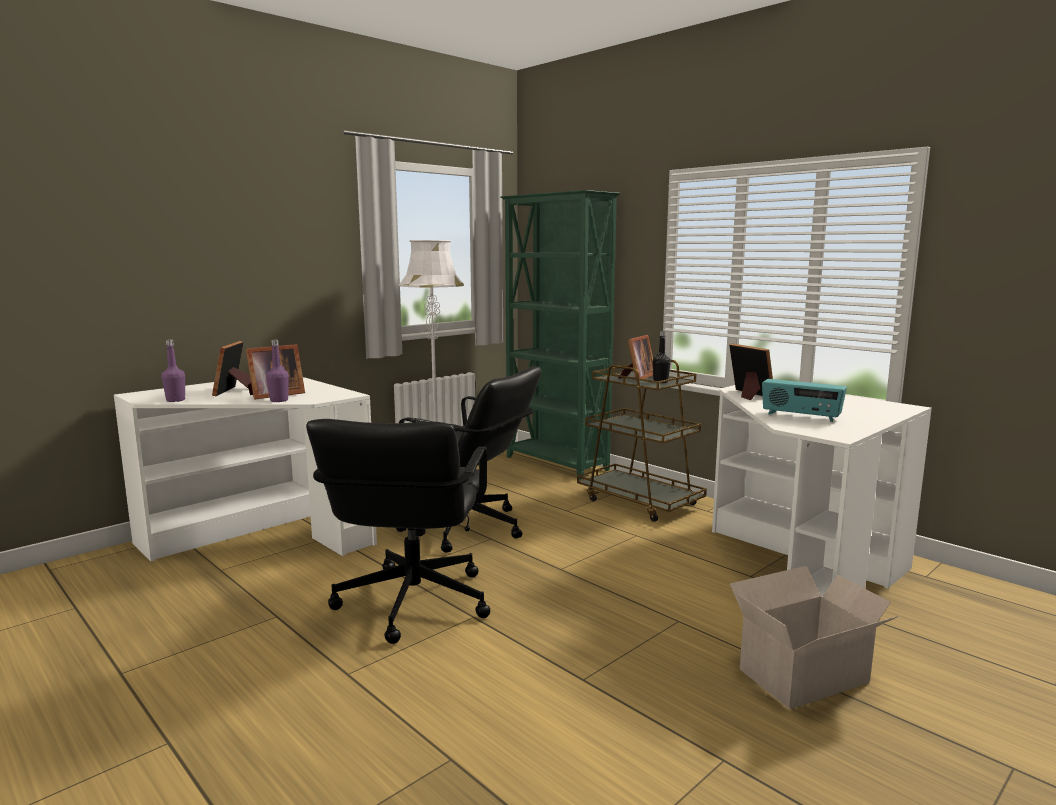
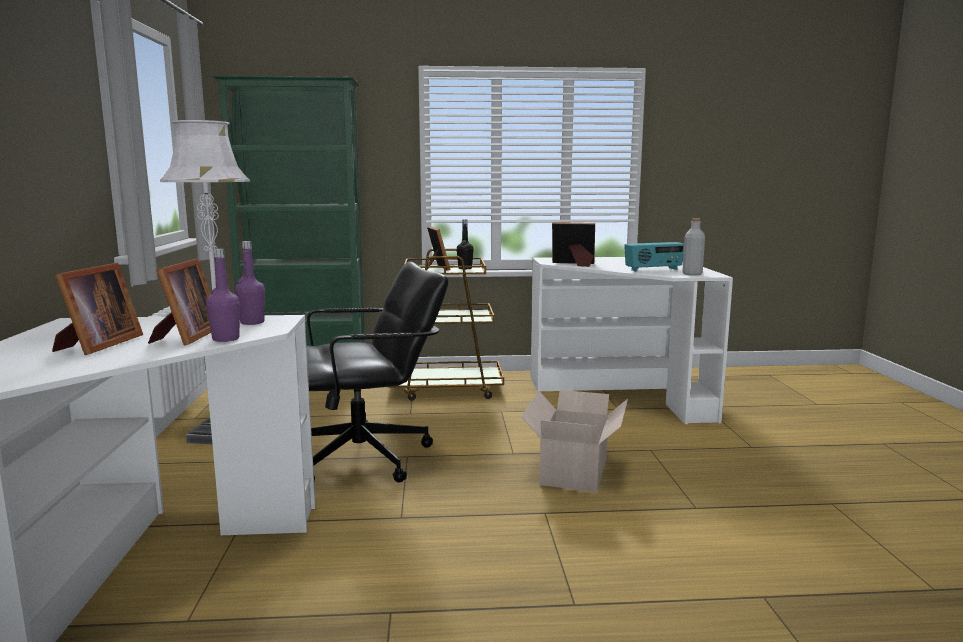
camera: 50 degrees left, 0 degrees up
(175, 400) = (55, 372): purple bottle -> purple bottle (252, 322)
(235, 391) = (97, 345): picture frame -> picture frame turned 120 degrees counterclockwise
(412, 603) = (477, 530): black office chair -> none
(807, 676) = (758, 446): cardboard box -> cardboard box (575, 470)
(817, 430) = (692, 274): none -> grey bottle

